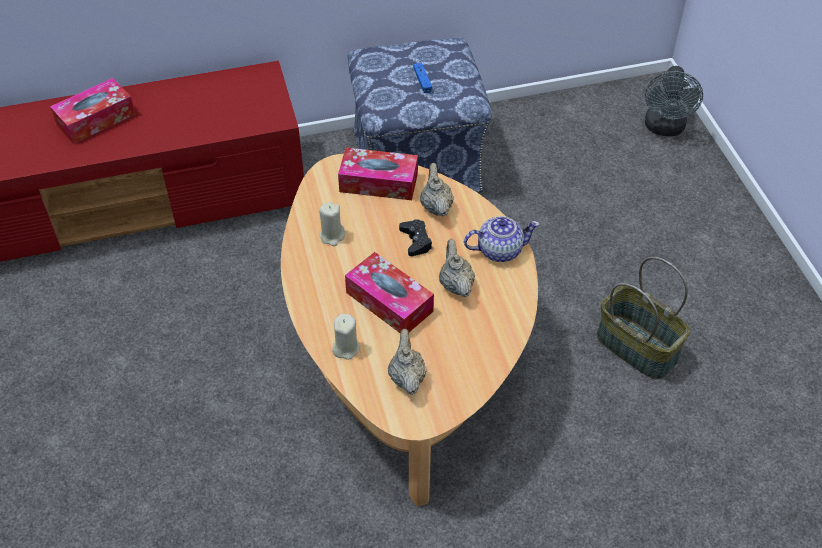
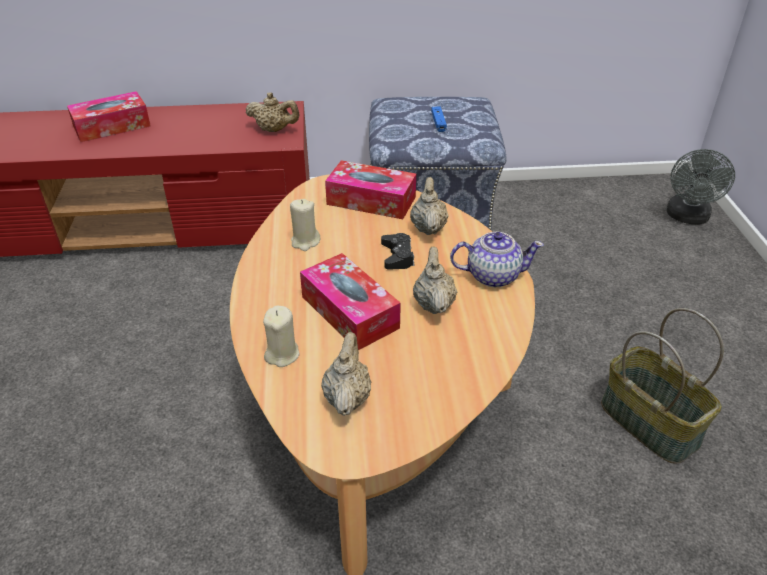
camera: 10 degrees right, 10 degrees down
(262, 105) = (274, 130): none -> beige teapot

